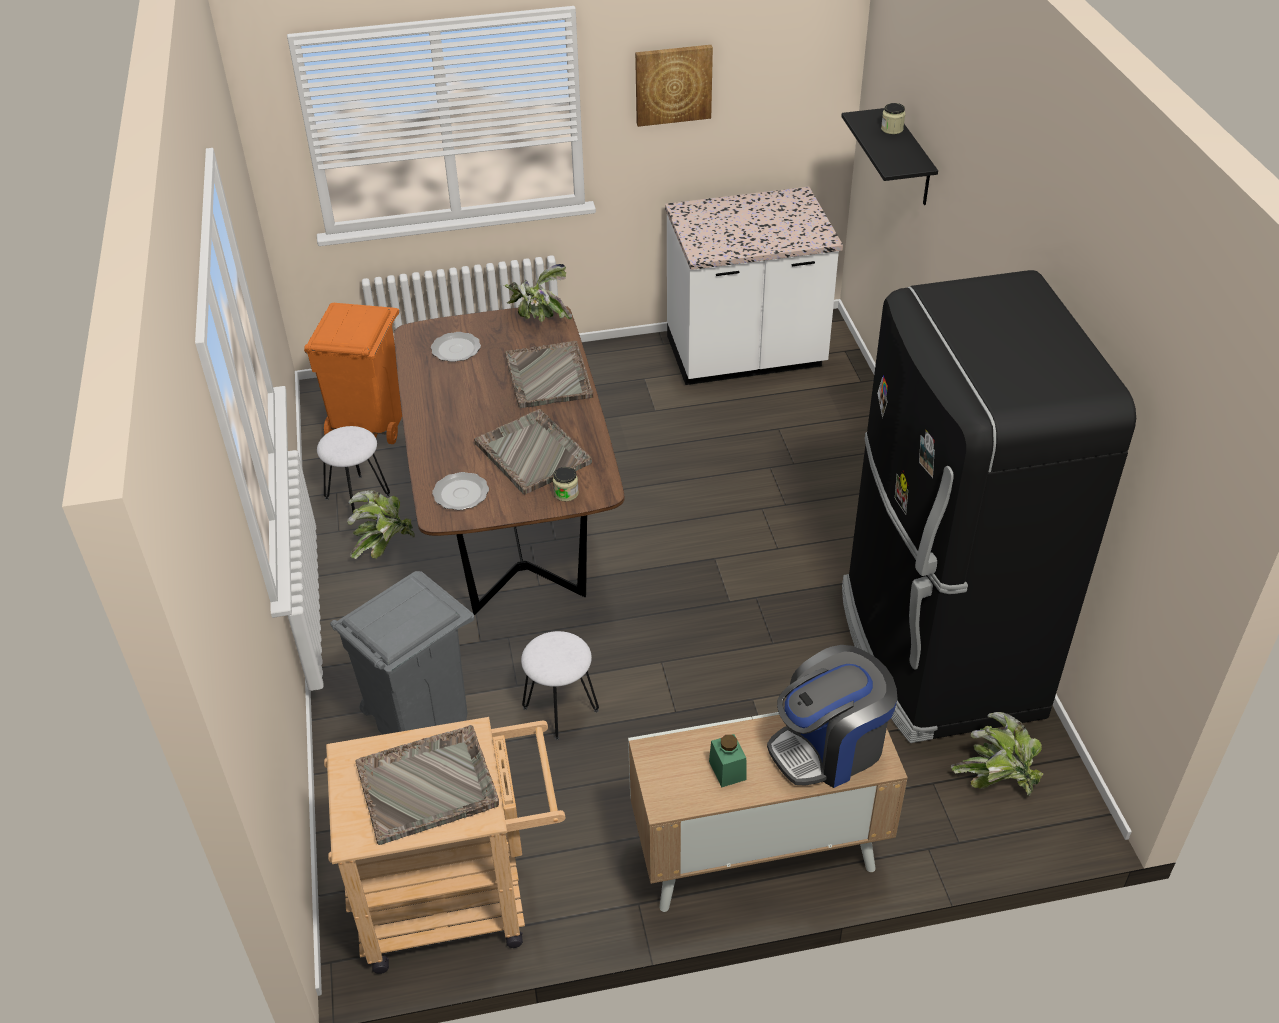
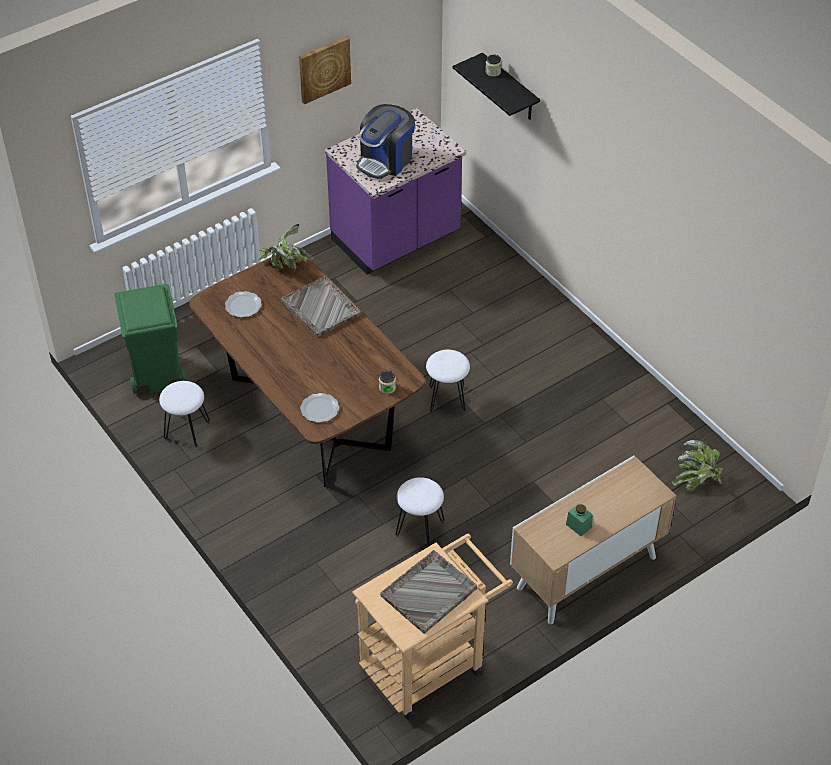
camera: 25 degrees left, 5 degrees up
(368, 424) = (156, 373): orange trash can -> green trash can
(383, 544) = (230, 459): potted plant -> none
(419, 717) = (333, 565): grey trash can -> none
(532, 453) = (347, 366): grey tray -> none
(698, 557) = (447, 399): none -> white stool
(745, 356) = (396, 239): white counter -> purple counter
(829, 747) = (626, 493): coffee machine -> coffee machine (386, 160)
(936, 653) = (627, 414): black fridge -> none

